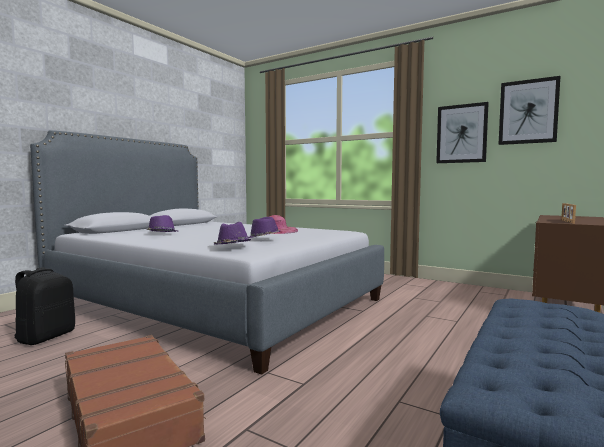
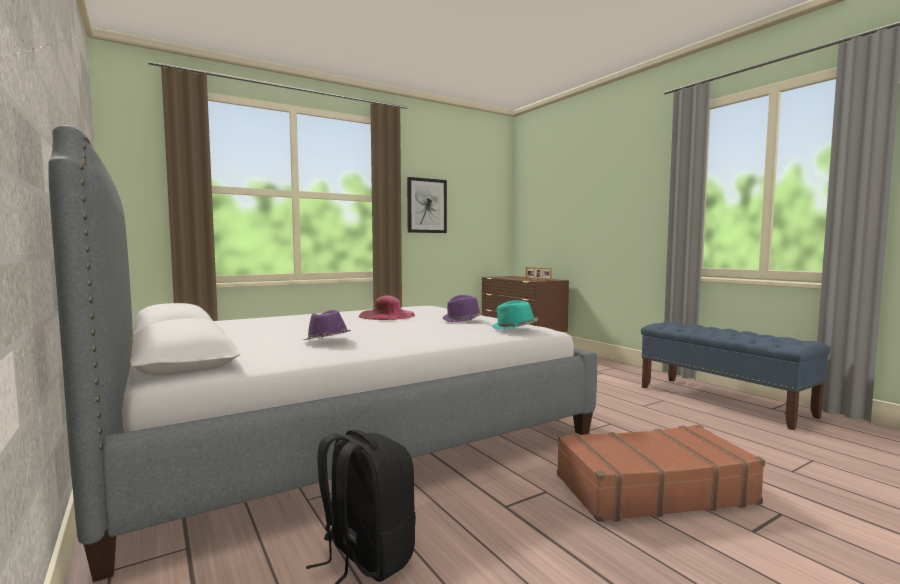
camera: 65 degrees left, 0 degrees up
(232, 246) = (514, 327): purple hat -> turquoise hat
(528, 112) = (470, 194): picture -> none

